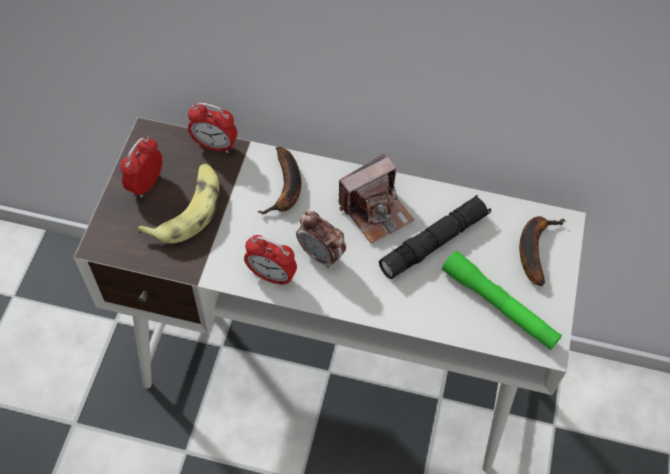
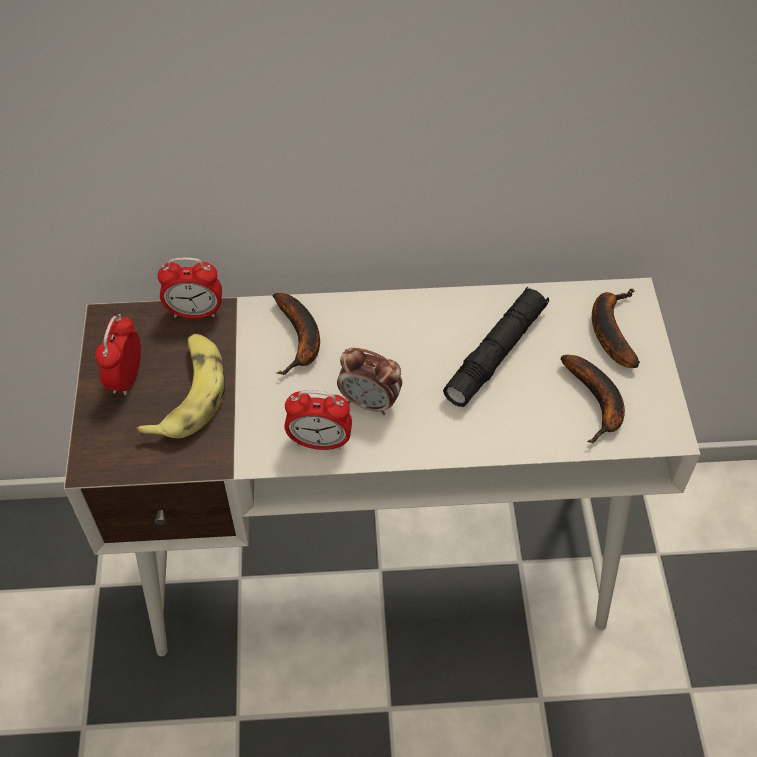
camera: 15 degrees left, 5 degrees down
(375, 211) = (415, 337): camera -> none
(499, 306) = (597, 403): green flashlight -> banana

